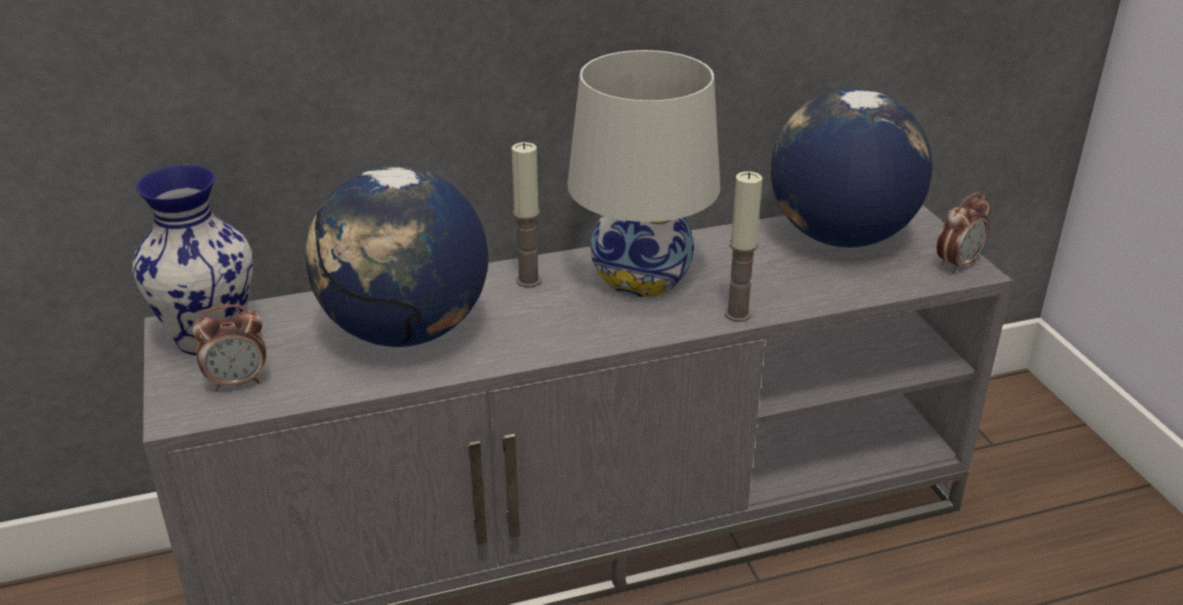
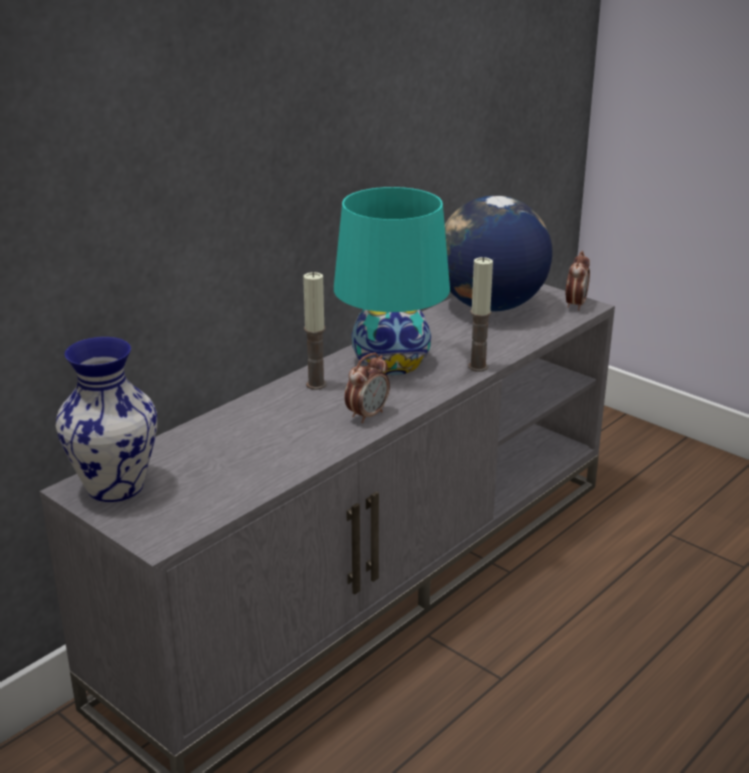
camera: 30 degrees left, 5 degrees down
(238, 382) = (178, 506): alarm clock -> alarm clock (367, 415)
(405, 331) = (266, 439): globe -> none
(641, 276) = (391, 362): white table lamp -> turquoise table lamp

